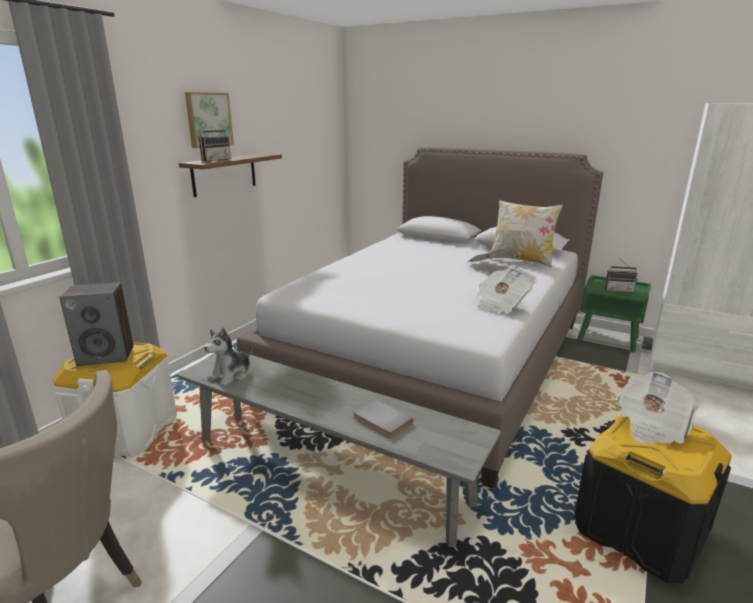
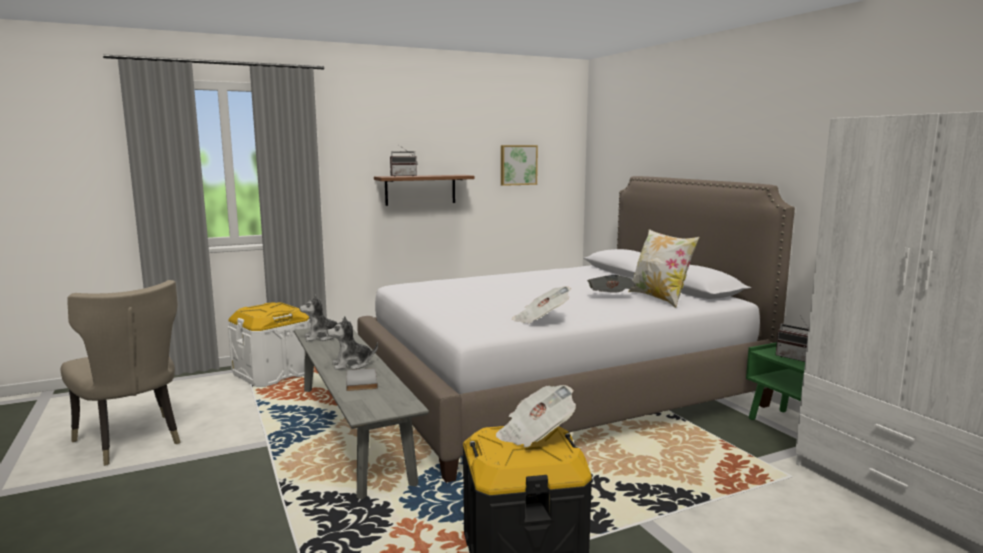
camera: 35 degrees right, 10 degrees down
(107, 356) = (266, 309): speaker -> none
(208, 119) = (408, 143): picture -> picture (518, 165)
(332, 401) = (352, 365): none -> plush toy

